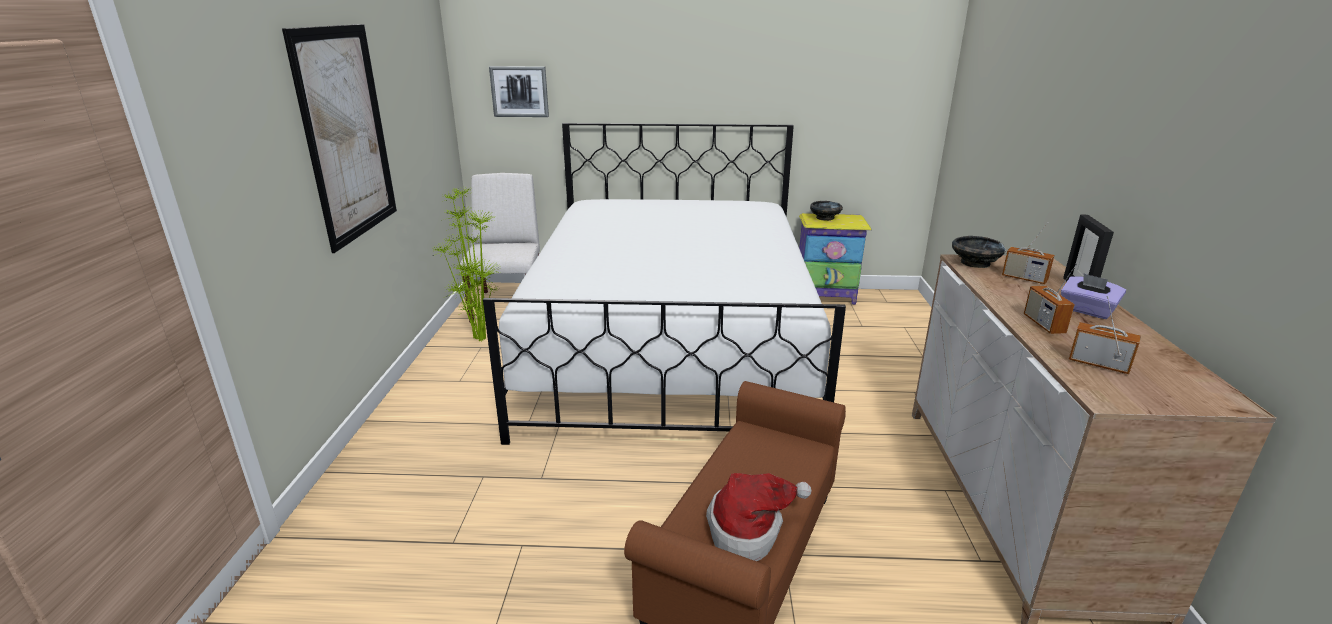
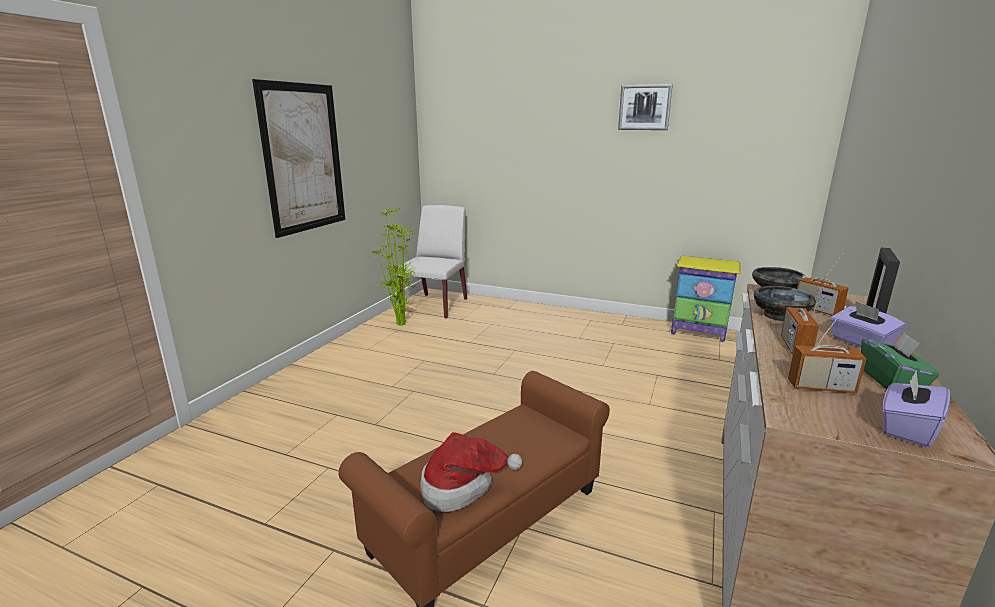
camera: 20 degrees right, 5 degrees down
(519, 91) = (463, 145): picture -> picture (644, 107)
(671, 349) = (536, 352): white bed -> none
(824, 218) = (700, 260): black bowl -> black bowl (779, 316)
(1098, 364) = (821, 387): radio -> radio turned 135 degrees clockwise
(1140, 348) = (891, 381): none -> green tissue box
(1186, 392) = (906, 428): none -> purple tissue box

